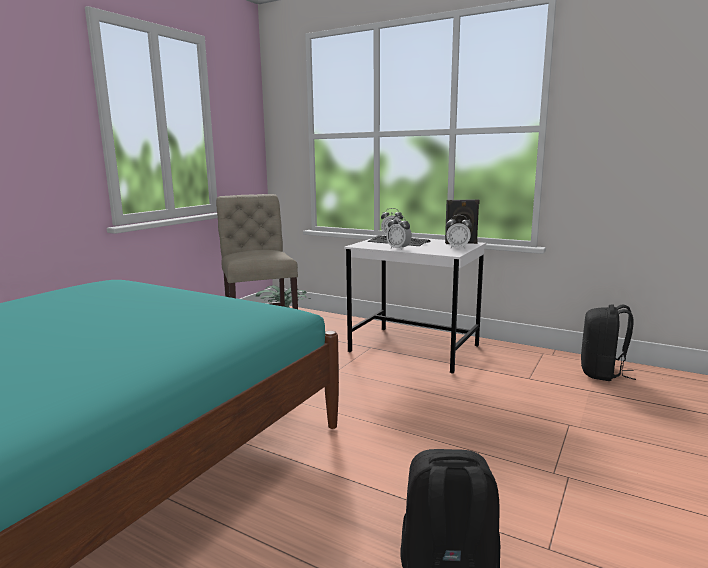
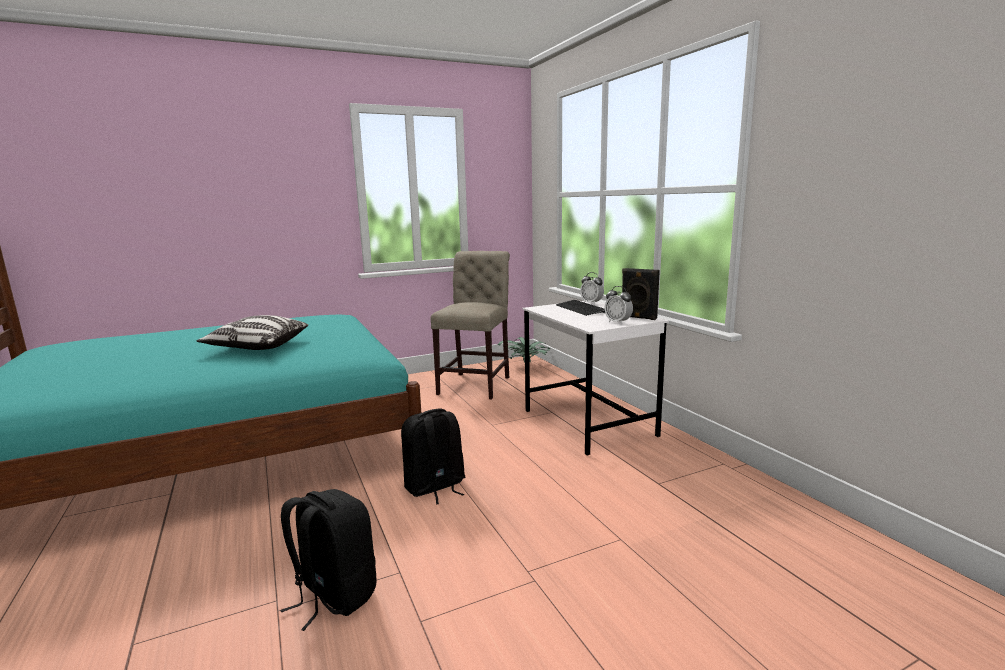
camera: 35 degrees right, 0 degrees up
(113, 325) = (257, 347): none -> pillow
(398, 248) = (560, 315): alarm clock -> none
(602, 373) = (761, 505): black backpack -> black backpack (435, 487)

